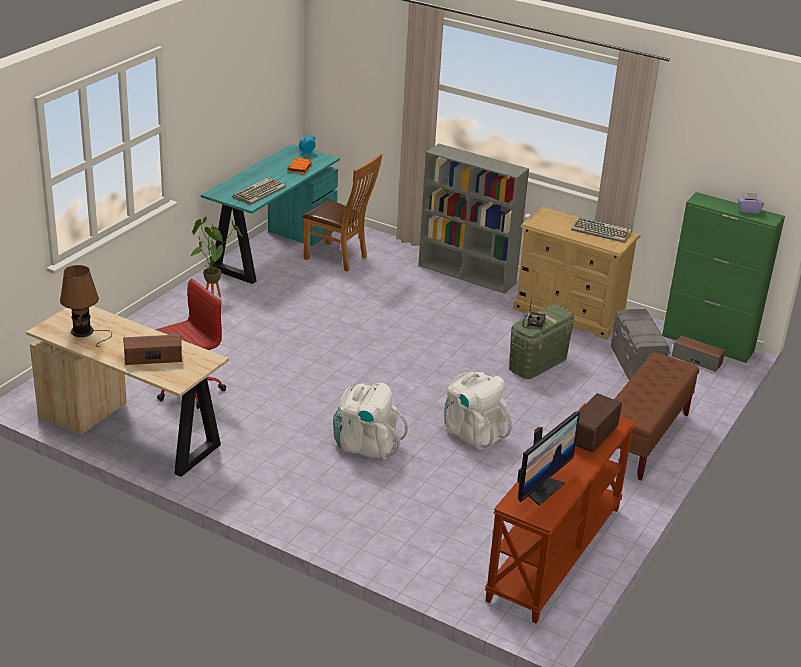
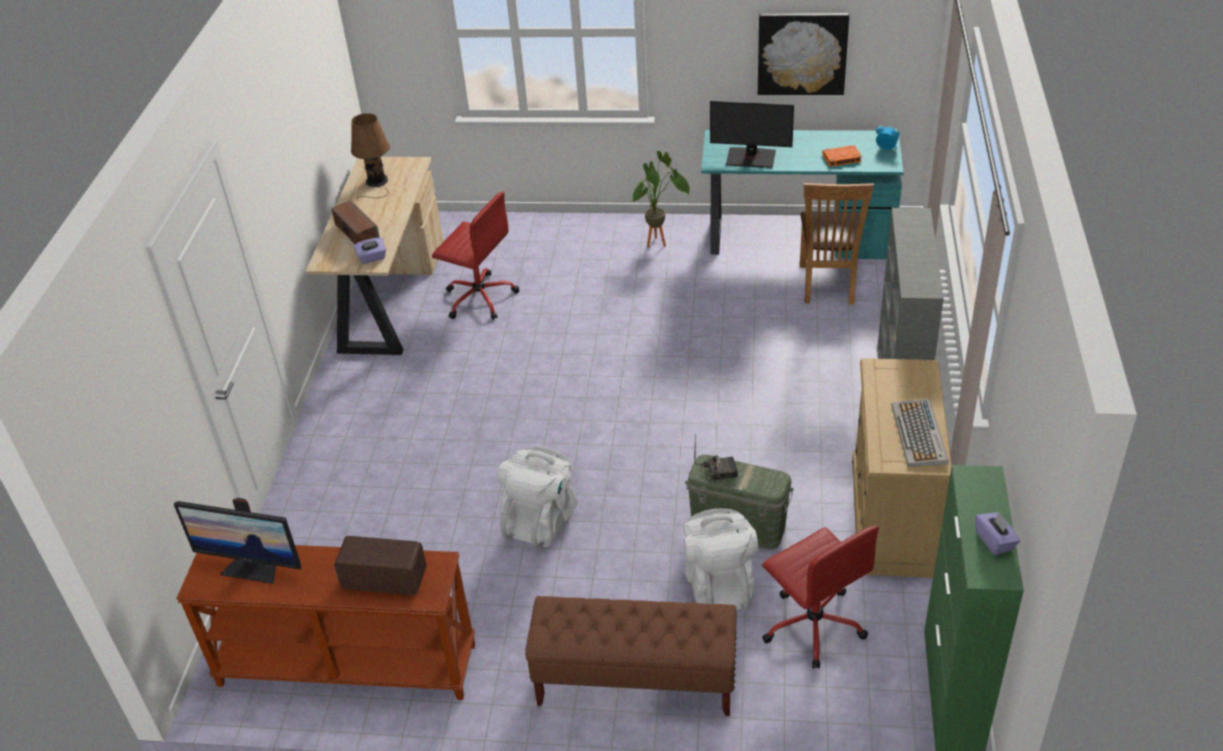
camera: 70 degrees right, 10 degrees up
(200, 359) = (372, 258): none -> purple tissue box
(245, 105) = (802, 53): none -> picture
(259, 192) = (751, 158): keyboard -> monitor
(366, 445) = (461, 448): white backpack -> white backpack (719, 585)
(635, 366) = (813, 625): grey storage box -> red office chair
(697, 360) = (891, 689): speaker -> none

